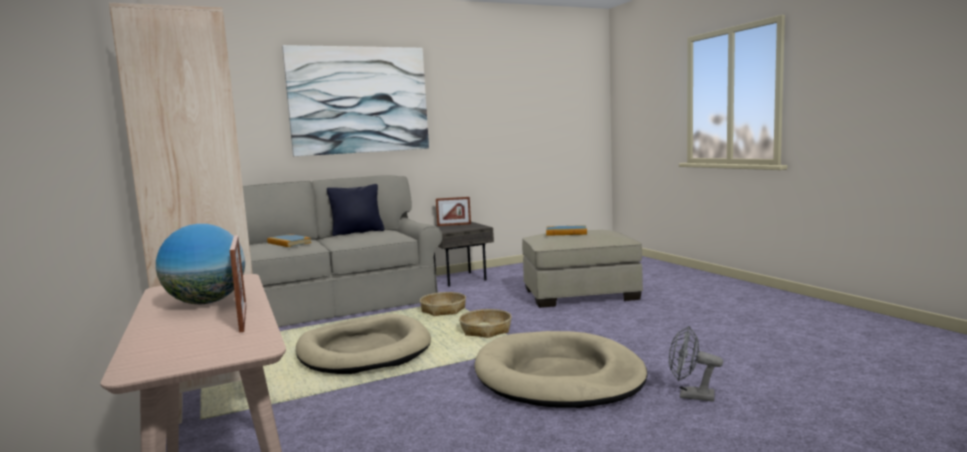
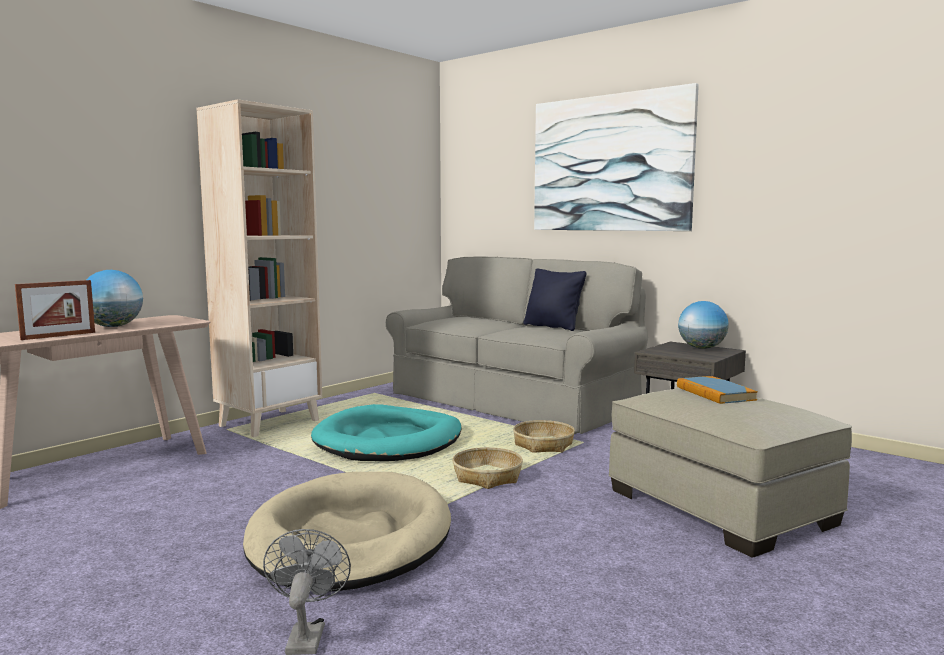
camera: 65 degrees right, 0 degrees up
(289, 243) = (474, 321): book -> none
(364, 350) = (389, 440): beige dog bed -> turquoise dog bed
(454, 225) = (702, 348): picture frame -> globe

